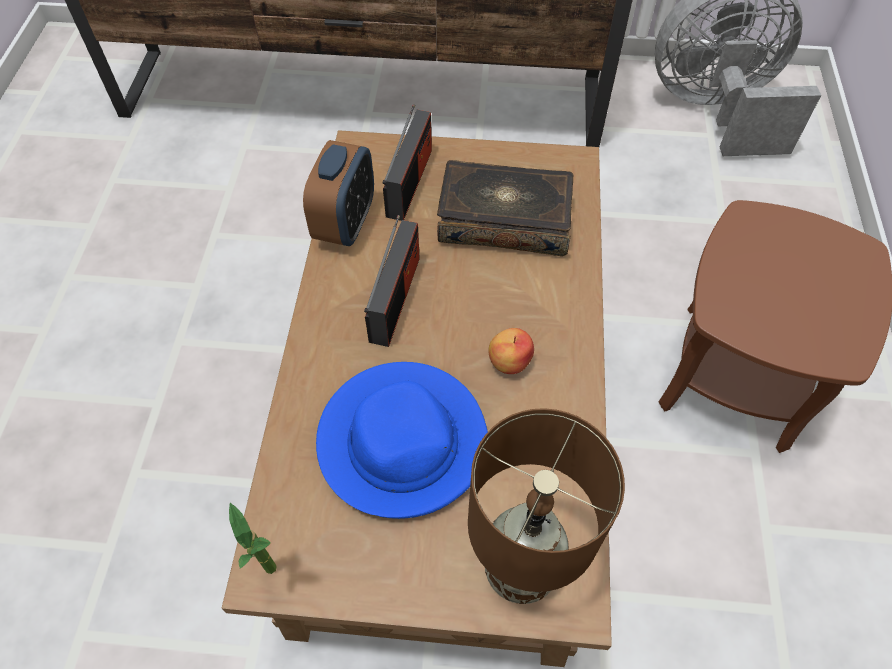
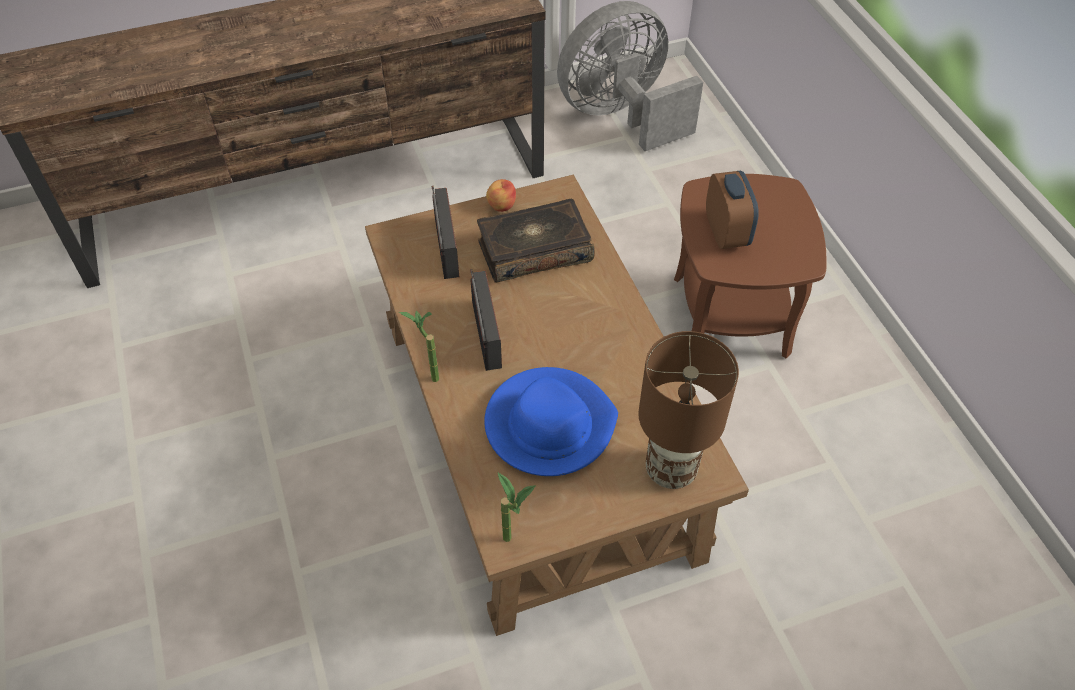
camera: 25 degrees left, 5 degrees down
(301, 324) = (428, 376): none -> potted plant
(345, 223) = (416, 294): alarm clock -> alarm clock (726, 233)
(509, 361) = (592, 346): apple -> apple (501, 205)

